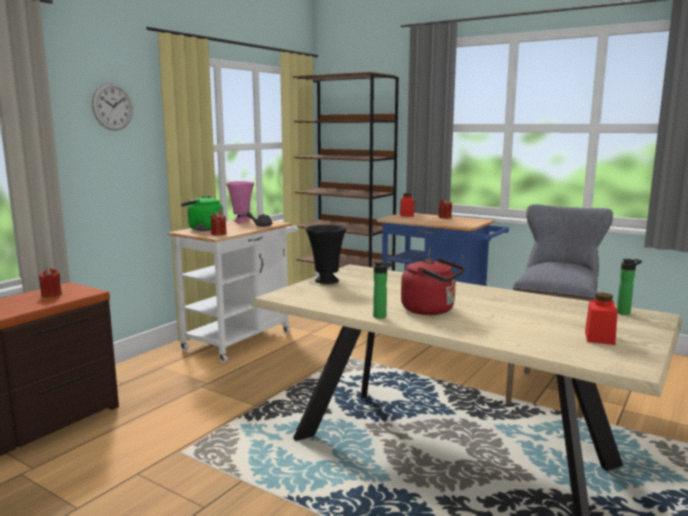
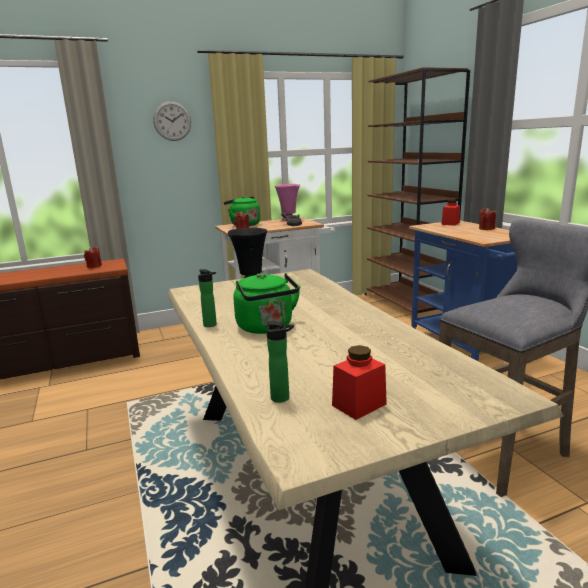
camera: 35 degrees right, 5 degrees up
(431, 310) = (267, 328): red kettle -> green kettle
(625, 313) = (475, 381): bottle -> bottle (282, 398)

